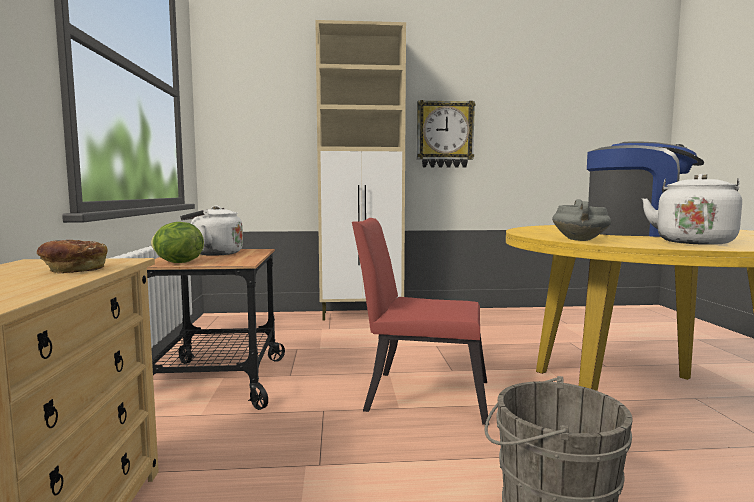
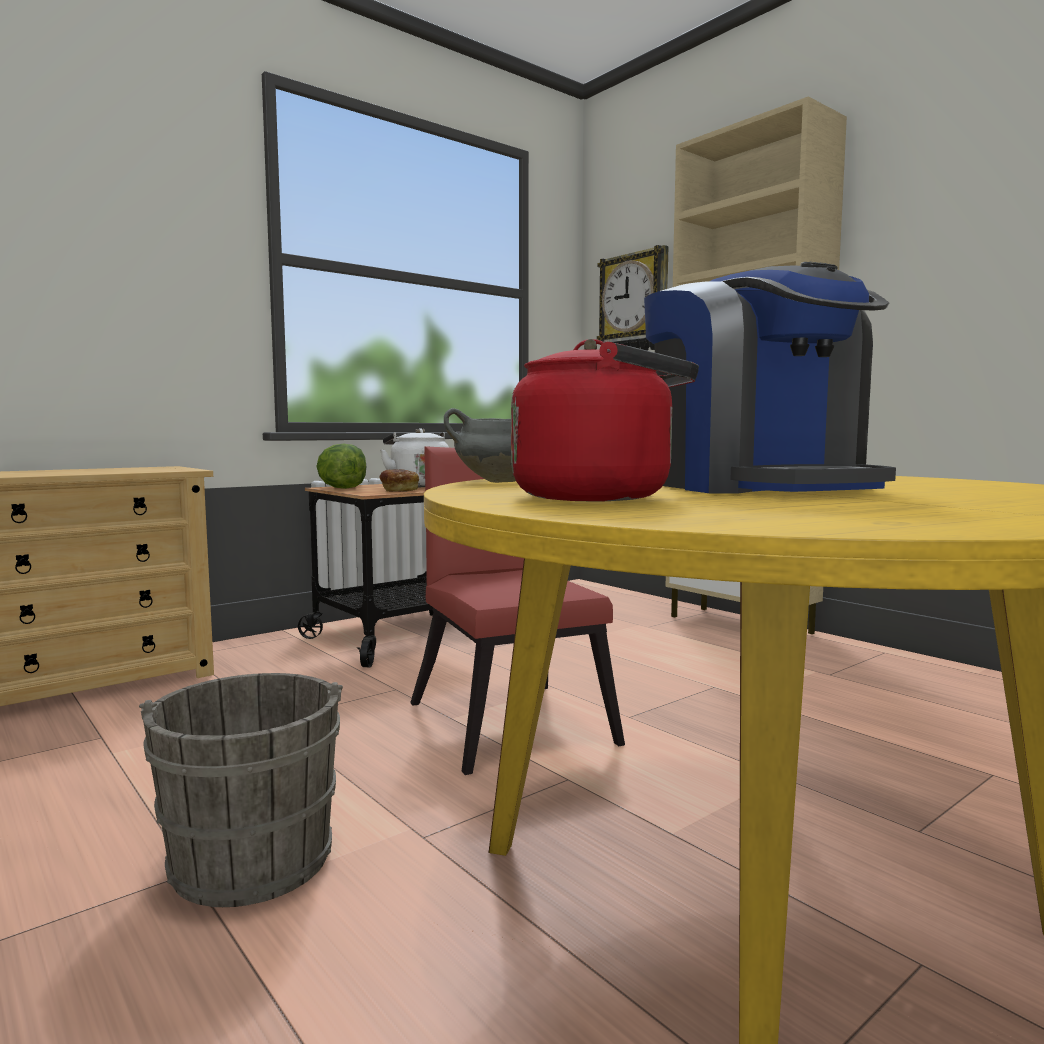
camera: 55 degrees right, 0 degrees up
(73, 270) = (124, 471): bread -> bread (399, 490)
(444, 134) = (930, 292): wall clock -> wall clock (634, 303)
(694, 242) = (601, 497): white kettle -> red kettle

